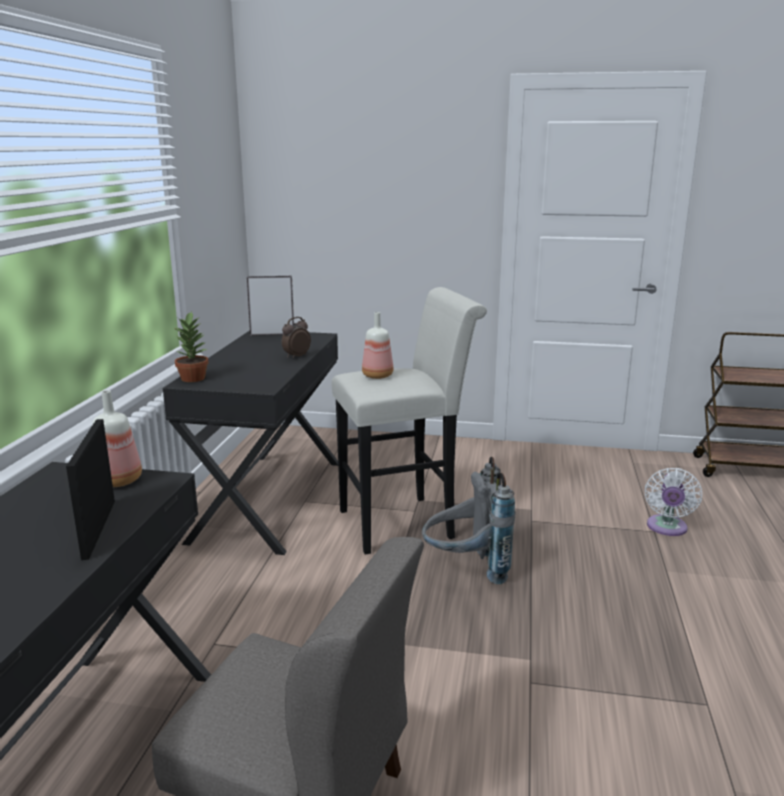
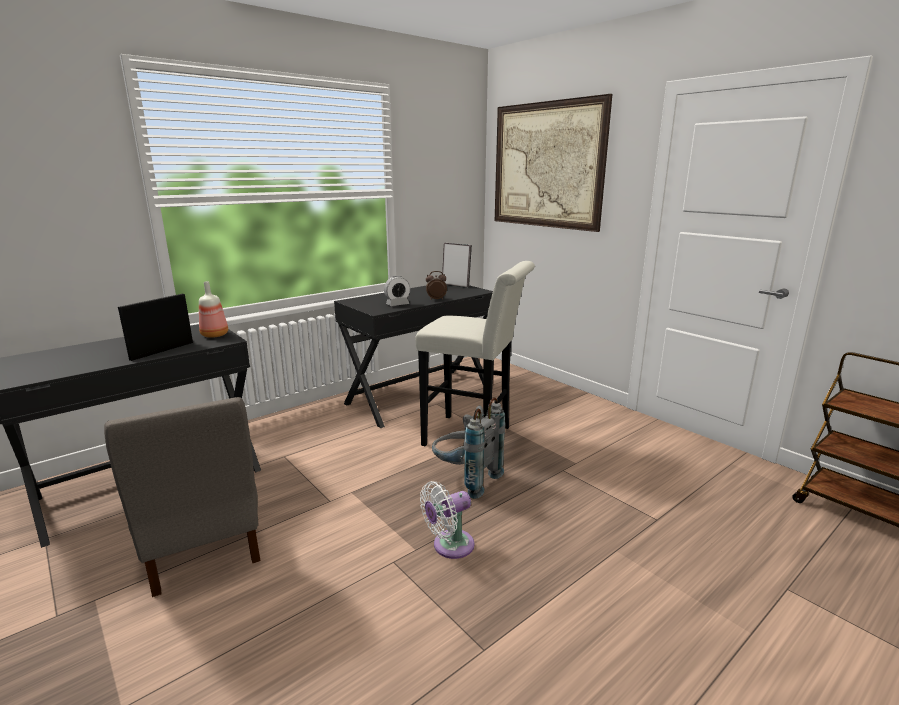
camera: 40 degrees right, 0 degrees up
(194, 378) = (358, 299): potted plant -> none
(265, 373) = (397, 304): none -> alarm clock
(352, 164) = (546, 165): none -> picture
(378, 376) = (457, 320): bottle -> none
(666, 528) = (673, 522): white fan -> white fan (449, 546)

